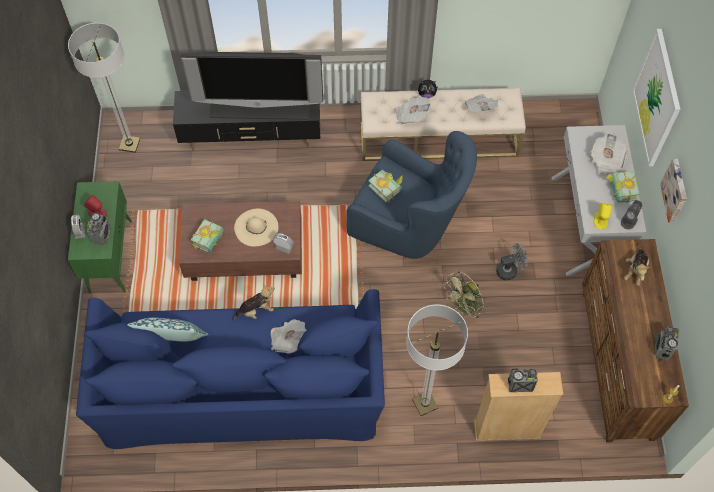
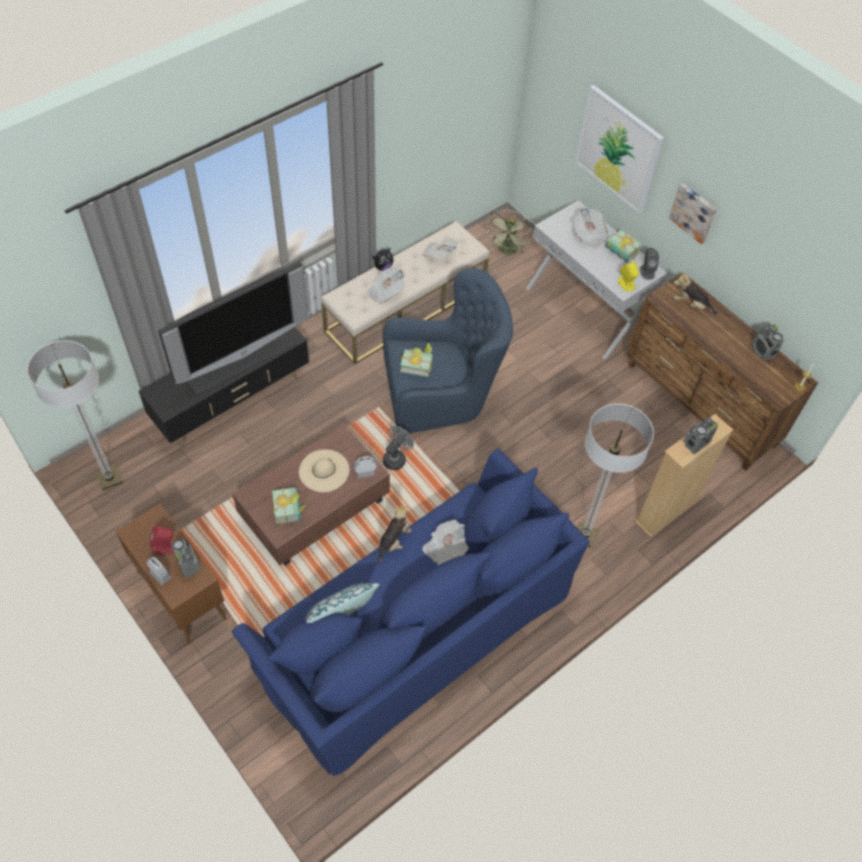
camera: 40 degrees left, 5 degrees down
(111, 256) = (181, 594): green cabinet -> brown cabinet
(464, 308) = (548, 435): green fan -> green fan (507, 251)
(509, 270) = (557, 382): grey fan -> grey fan (396, 458)
(635, 271) = (691, 304): plush toy -> plush toy turned 135 degrees clockwise

